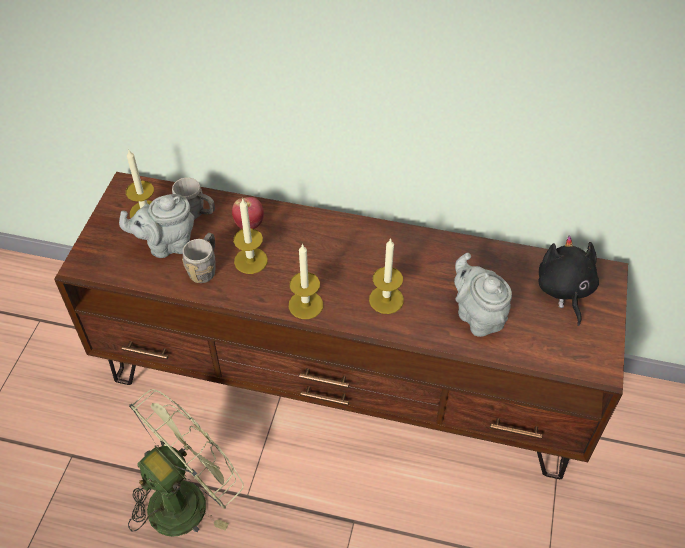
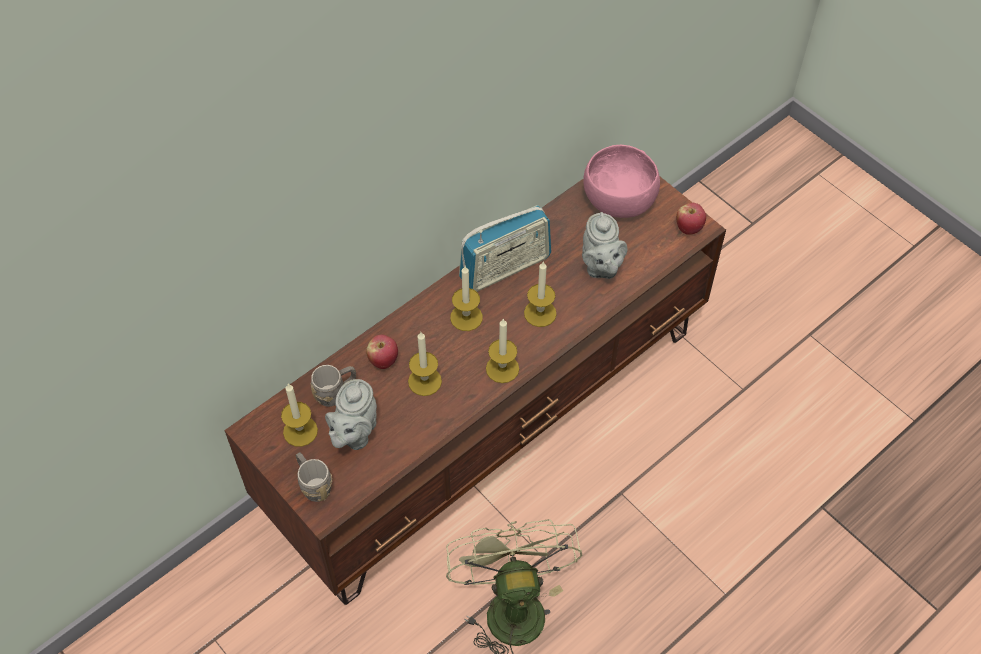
camera: 55 degrees left, 5 degrees up
(205, 268) = (405, 418): grey mug -> grey mug (313, 484)
(337, 252) = (466, 317): none -> candle
(411, 250) = (505, 268): none -> radio
(477, 316) = (600, 267): grey teapot -> grey teapot turned 105 degrees counterclockwise
(564, 290) = (619, 201): black plush toy -> pink bowl
(590, 361) = (688, 228): none -> apple

